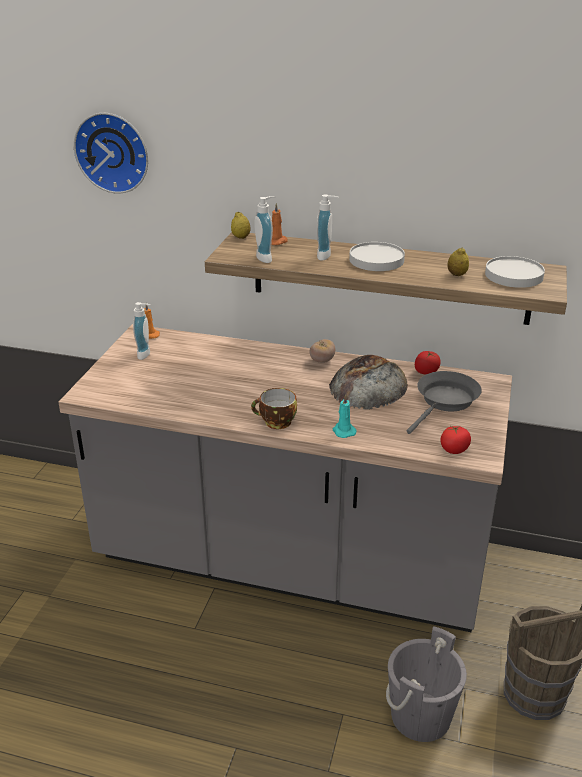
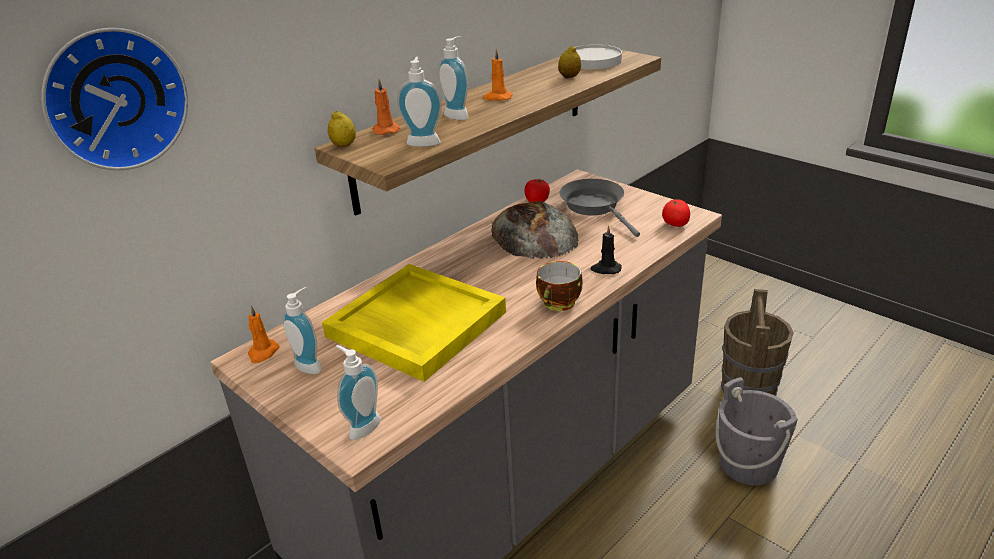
camera: 60 degrees left, 0 degrees up
(99, 390) = (362, 426): none -> soap dispenser
(209, 374) = (414, 324): none -> yellow tray
(322, 360) = (461, 247): tomato -> none
(343, 431) = (605, 269): turquoise candle -> black candle
(376, 260) = (497, 98): white plate -> orange candle

